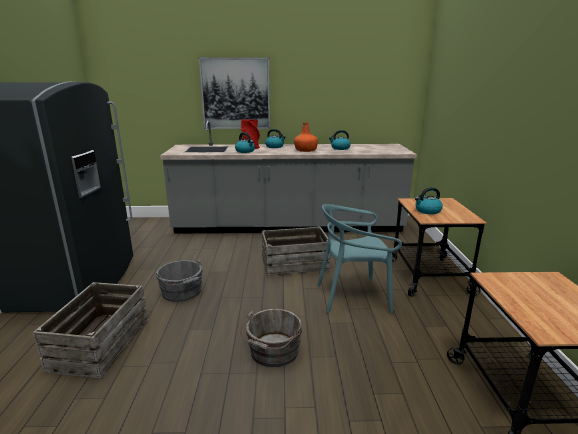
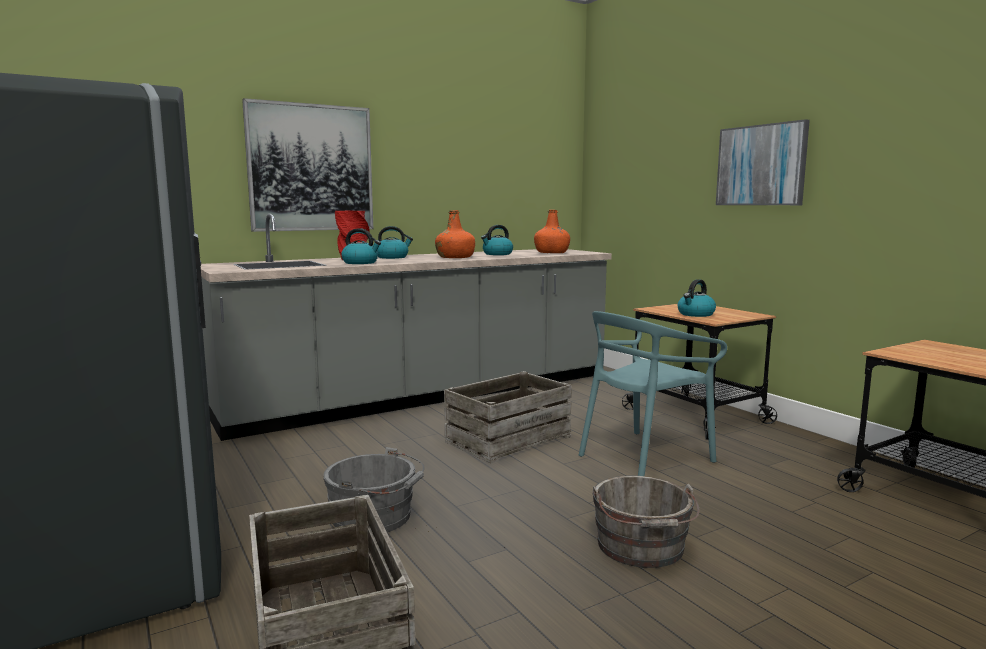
camera: 30 degrees left, 10 degrees down
(377, 150) = (552, 253): none -> orange bottle
(503, 105) = (761, 165): none -> picture

